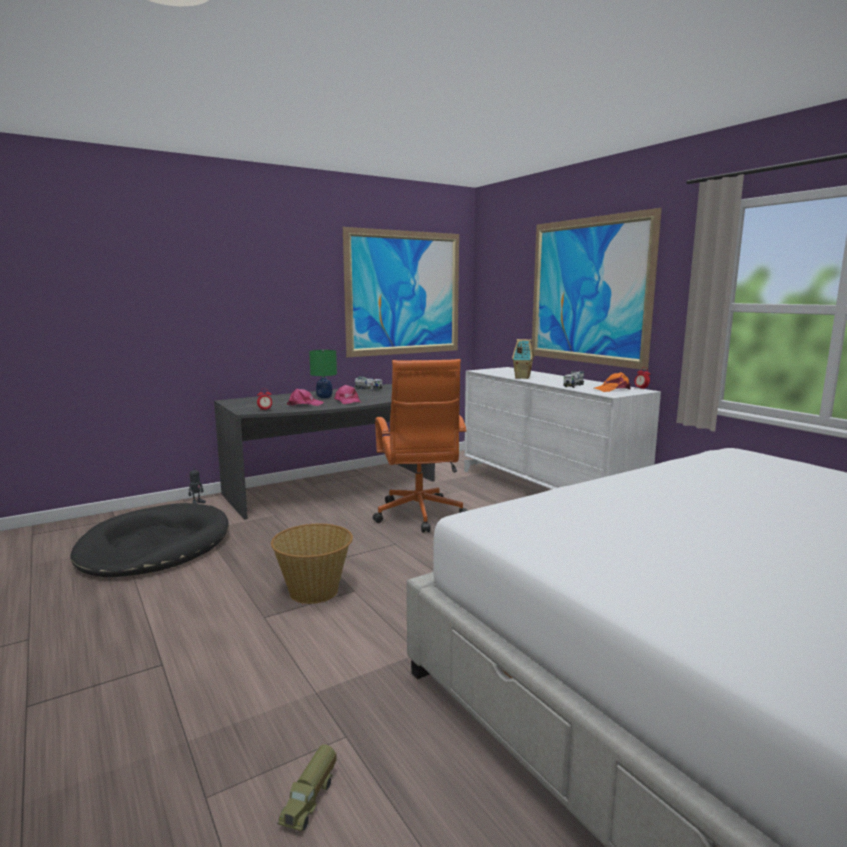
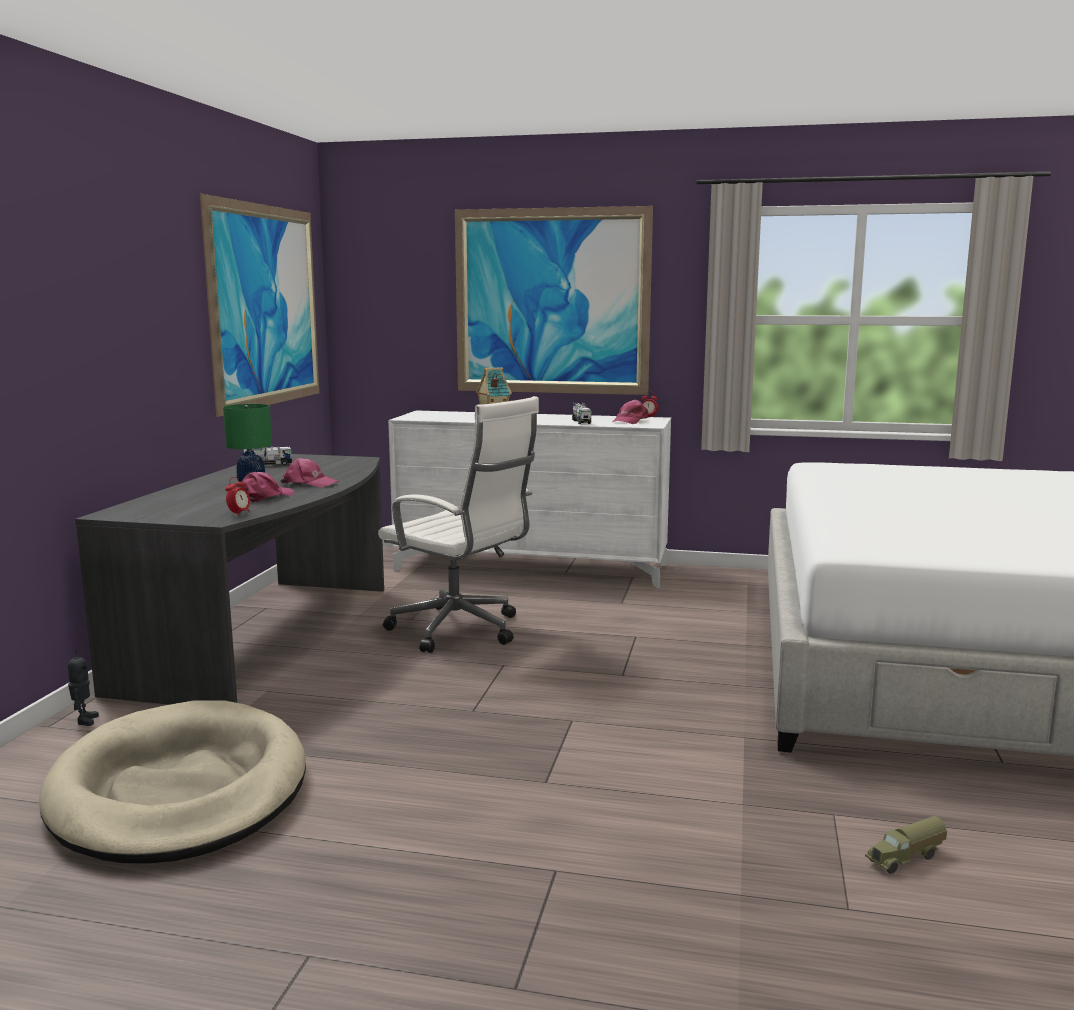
camera: 45 degrees left, 0 degrees up
(154, 546) = (180, 791): black dog bed -> beige dog bed
(310, 800) = (906, 859): toy truck -> toy truck turned 90 degrees clockwise
(314, 591) = (534, 738): basket -> none
(419, 516) = (461, 631): orange office chair -> white office chair
(613, 389) = (630, 421): orange cap -> pink cap

